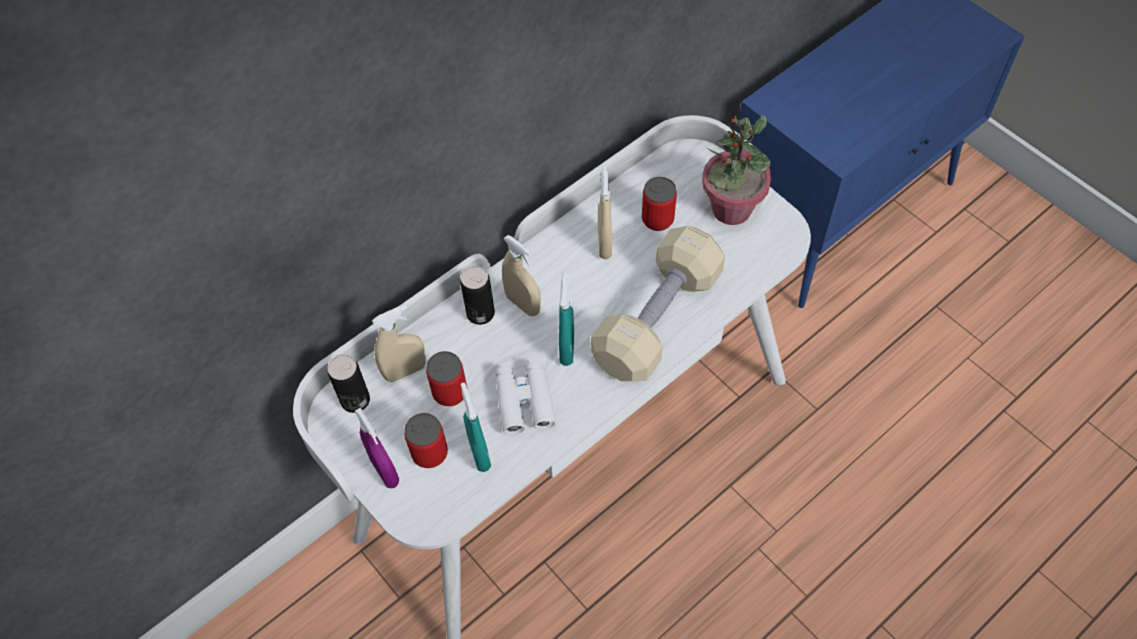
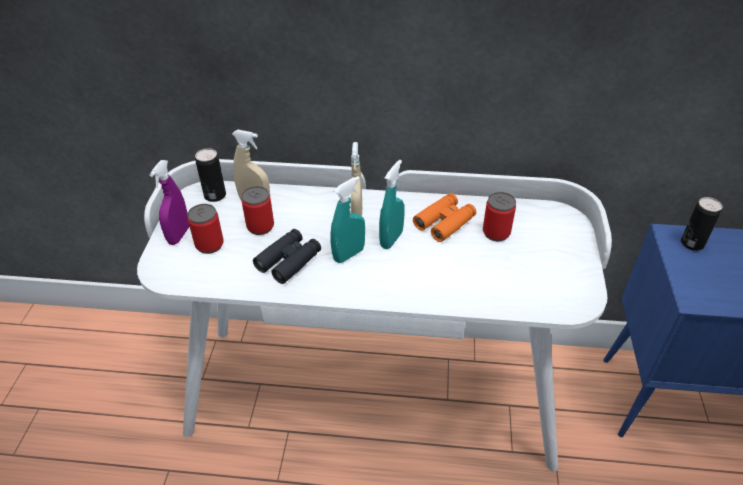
camera: 45 degrees right, 15 degrees down
(479, 453) = (231, 265): turquoise spray bottle -> turquoise spray bottle (391, 239)
(480, 313) = (328, 204): can -> can (692, 244)
(524, 402) = (289, 261): white binoculars -> black binoculars
(604, 244) = (444, 222): beige spray bottle -> orange binoculars
(657, 319) = (423, 281): beige dumbbell -> none
(731, 209) = (555, 261): potted plant -> none

